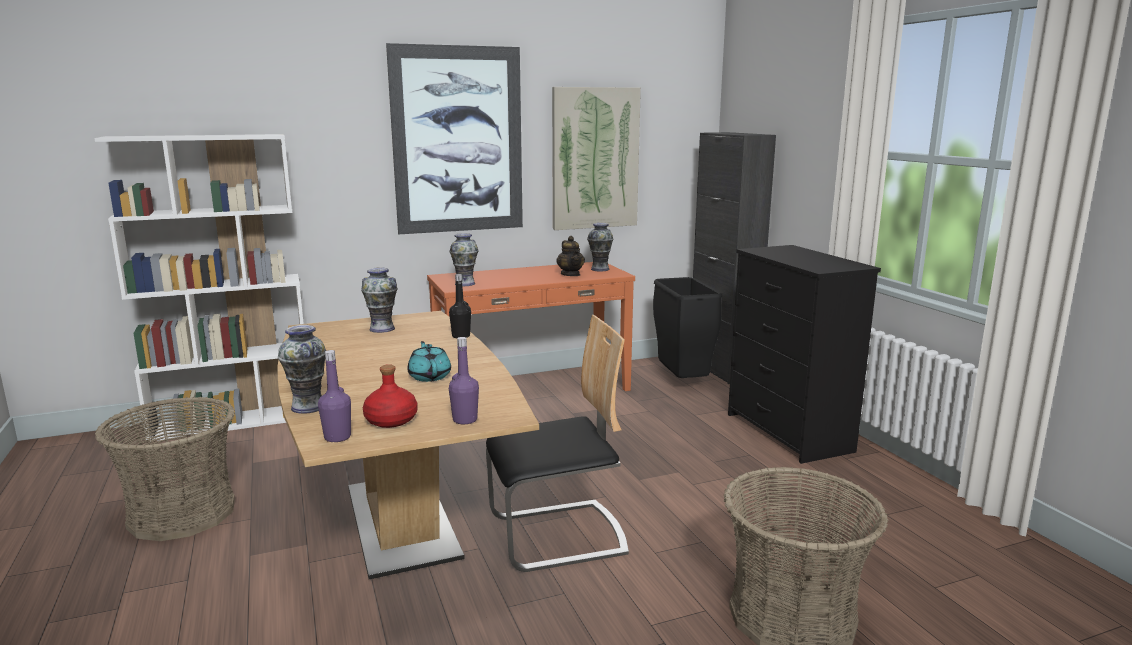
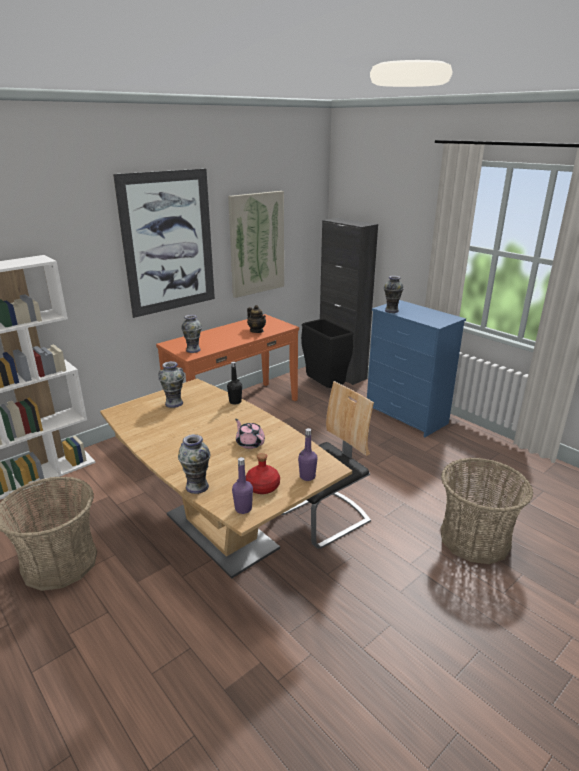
camera: 20 degrees left, 10 degrees up
(429, 376) = (250, 443): turquoise teapot -> pink teapot
(600, 269) = (271, 323): vase -> vase (392, 310)
(788, 433) = (406, 416): black dresser -> blue dresser

